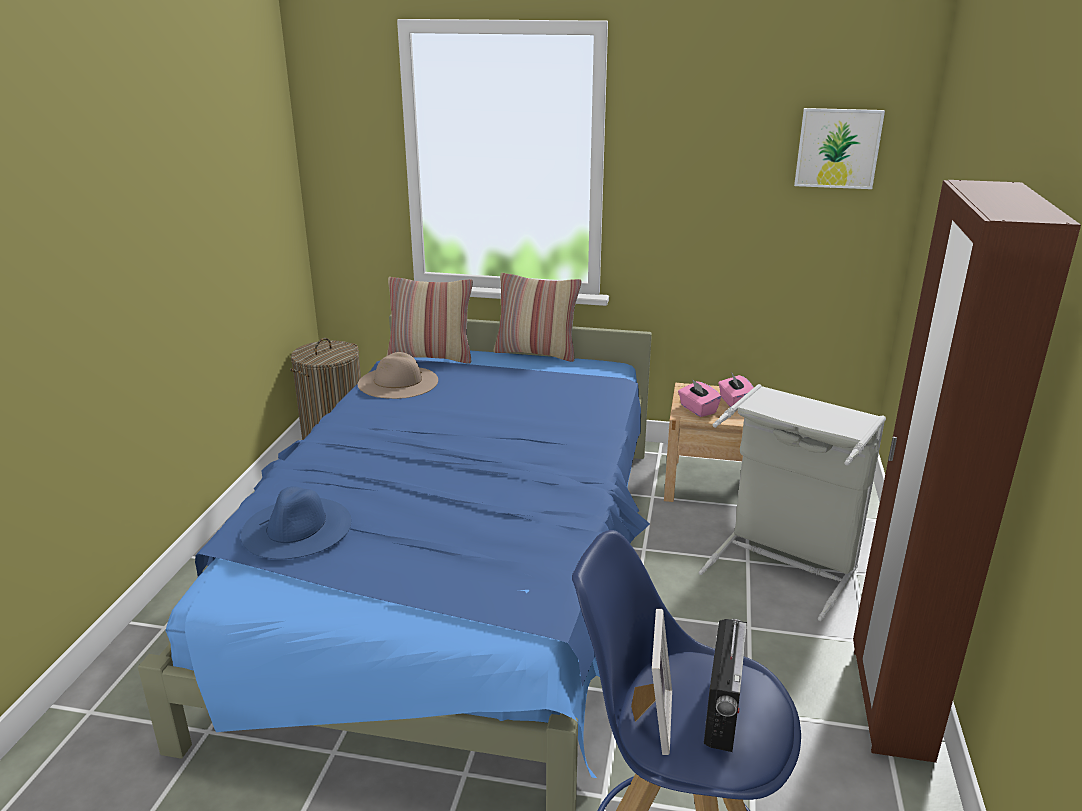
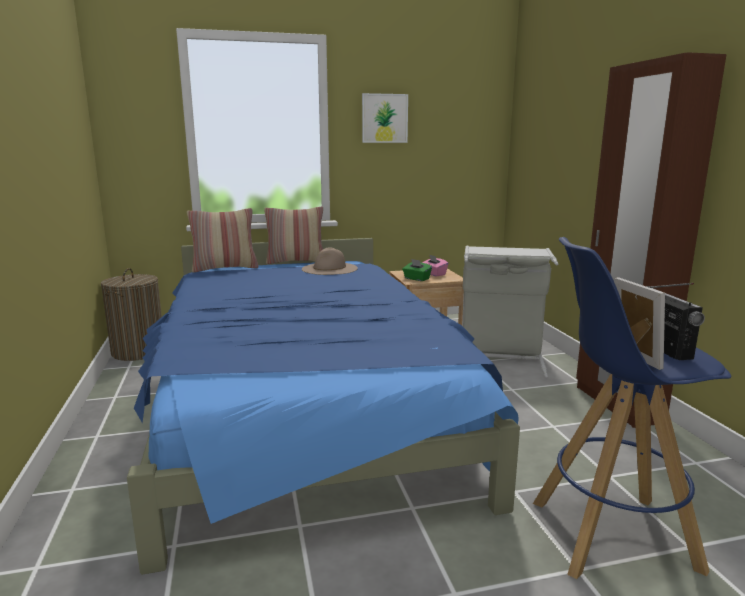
camera: 25 degrees left, 10 degrees down
(297, 527) = (226, 347): blue hat -> none
(398, 382) = (215, 280): beige hat -> beige hat (329, 268)
(697, 409) = (416, 279): pink tissue box -> green tissue box
(838, 148) = (466, 115): picture -> picture (384, 118)

